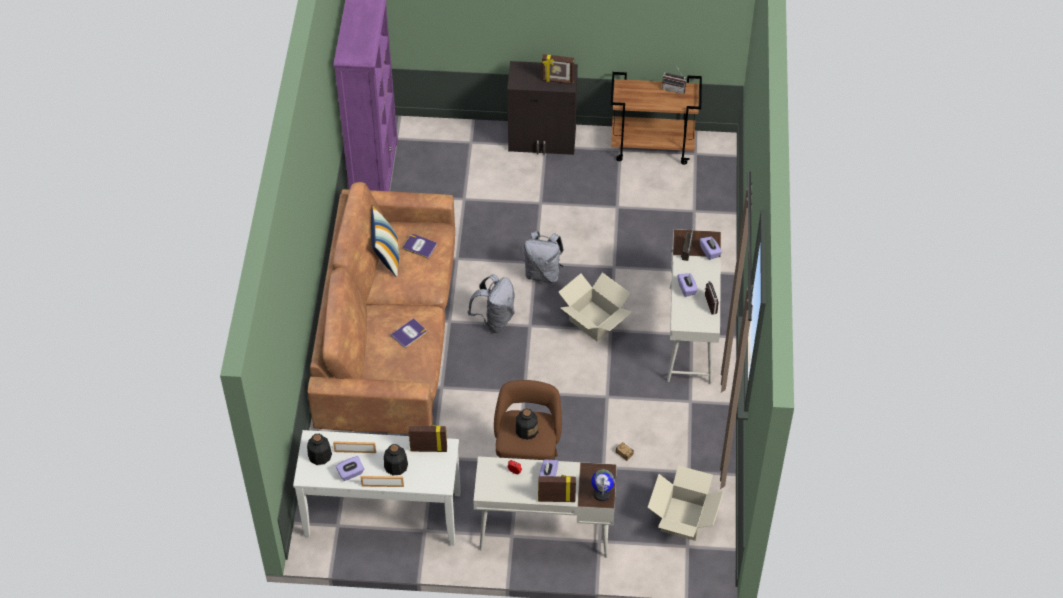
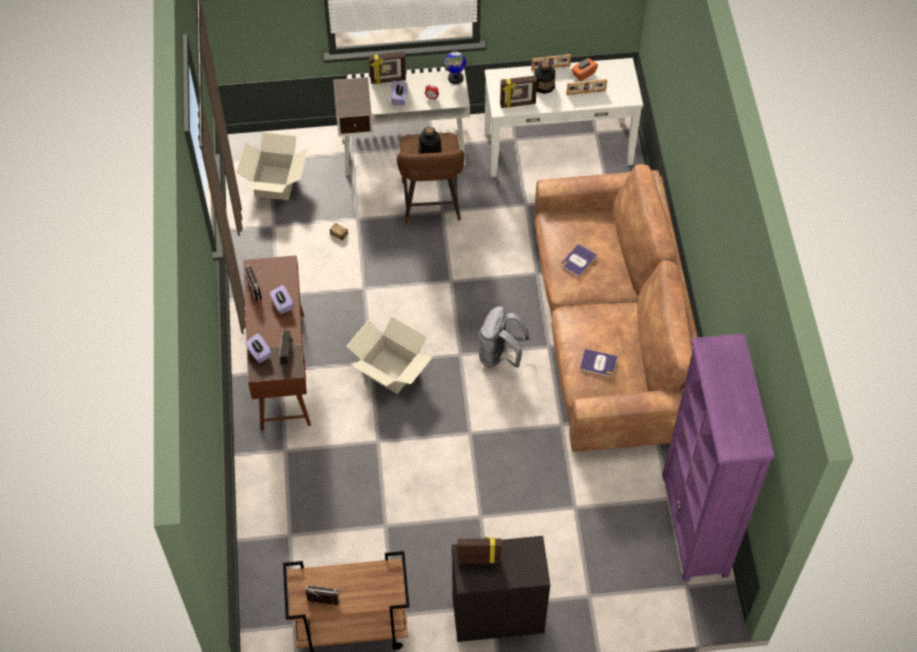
camera: 170 degrees right, 5 degrees up
(319, 455) = (618, 84): bottle -> none
(350, 473) = (583, 74): purple tissue box -> orange tissue box
(386, 256) = (632, 350): pillow -> none
(543, 273) = (458, 420): grey backpack -> none
(602, 494) = (346, 90): globe -> globe (455, 78)
(690, 335) = (282, 370): white desk -> brown desk

